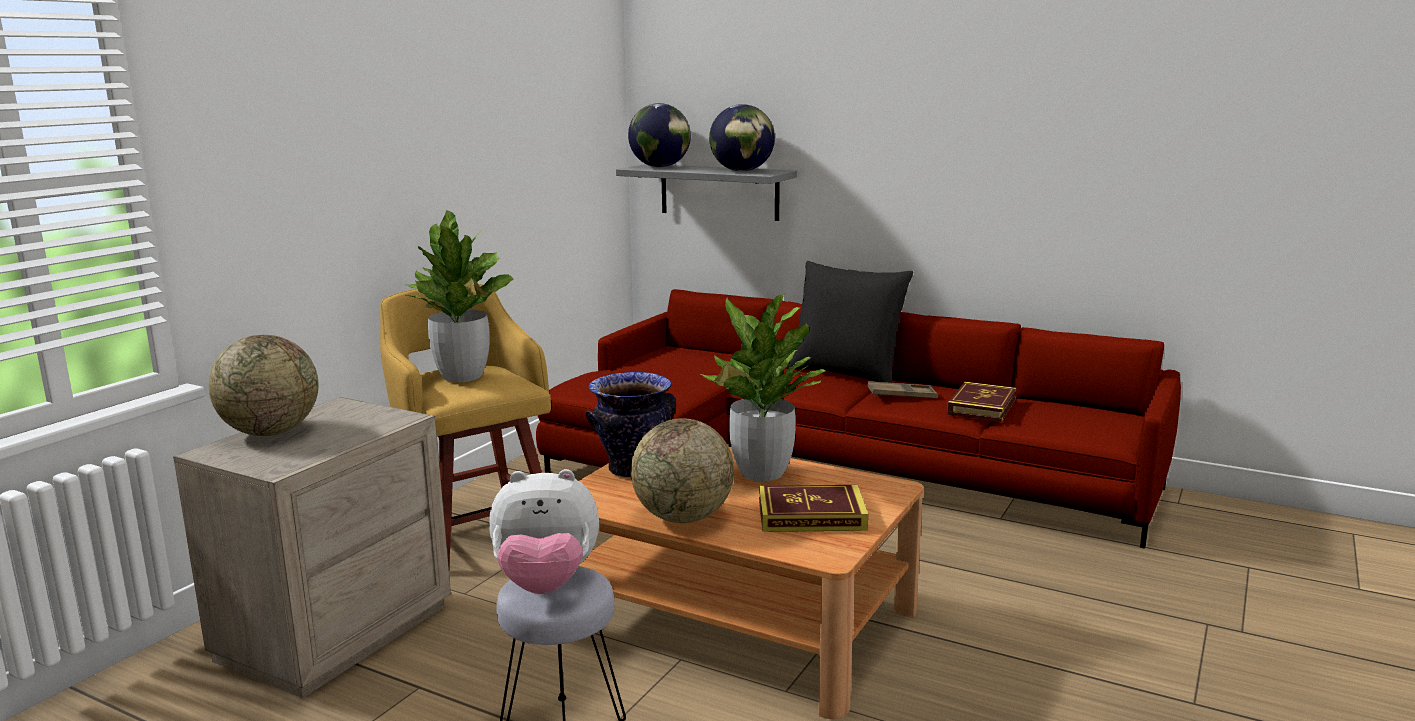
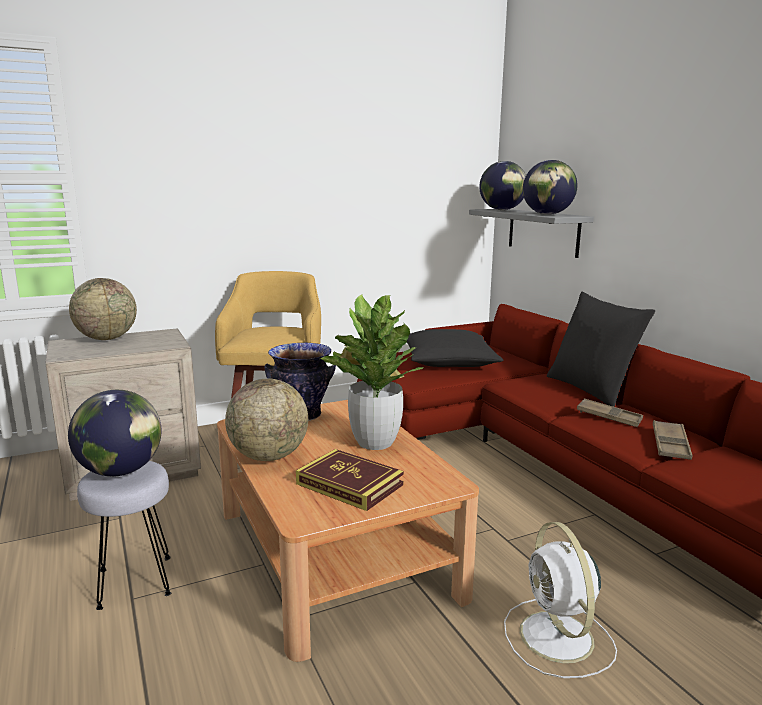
camera: 35 degrees right, 0 degrees up
(463, 377) = (267, 331): potted plant -> none
(546, 584) = (121, 471): plush toy -> globe
(663, 373) = (449, 360): none -> black pillow
(982, 407) = (670, 444): book -> brown tray
(1011, 609) = (558, 639): none -> white fan

